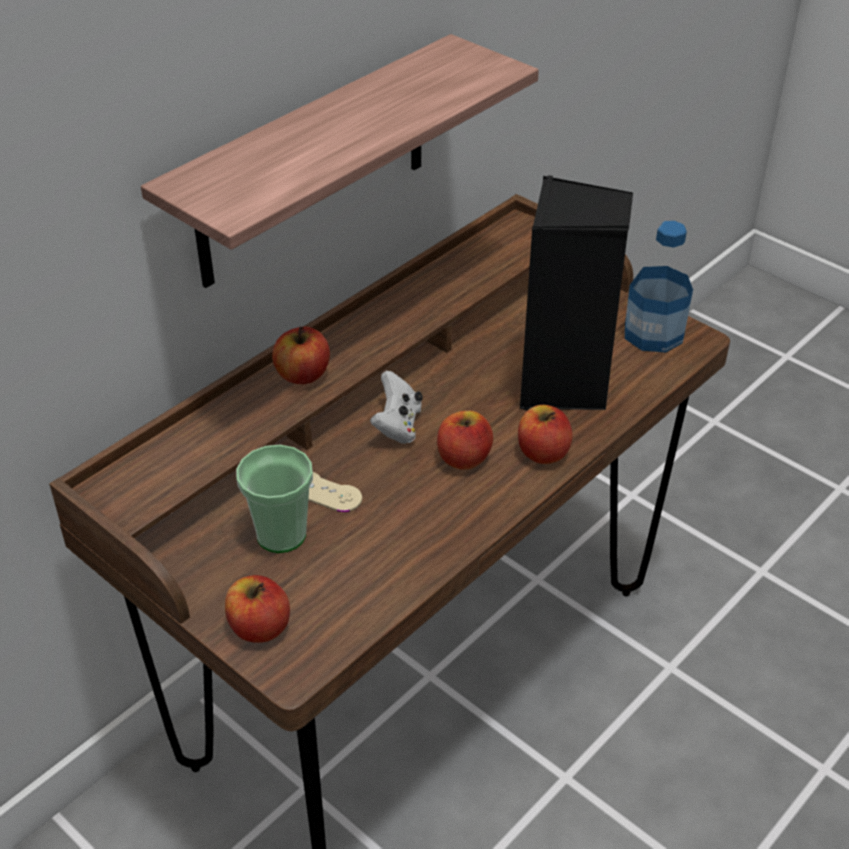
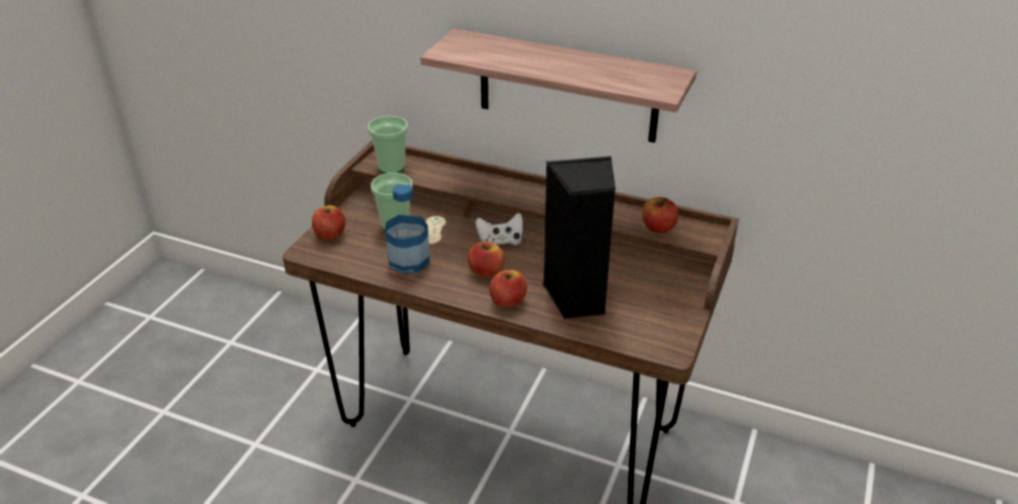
camera: 70 degrees right, 5 degrees down
(160, 481) = (391, 167): none -> cup
(303, 374) = (496, 186): apple -> apple (658, 227)
(653, 333) = (663, 328): bottle -> bottle (408, 260)

